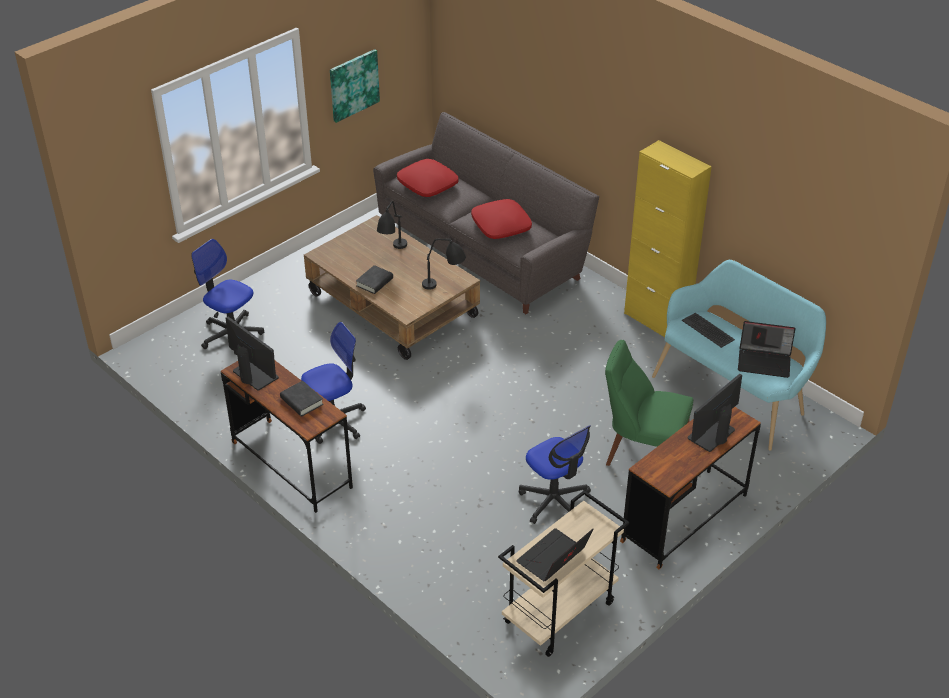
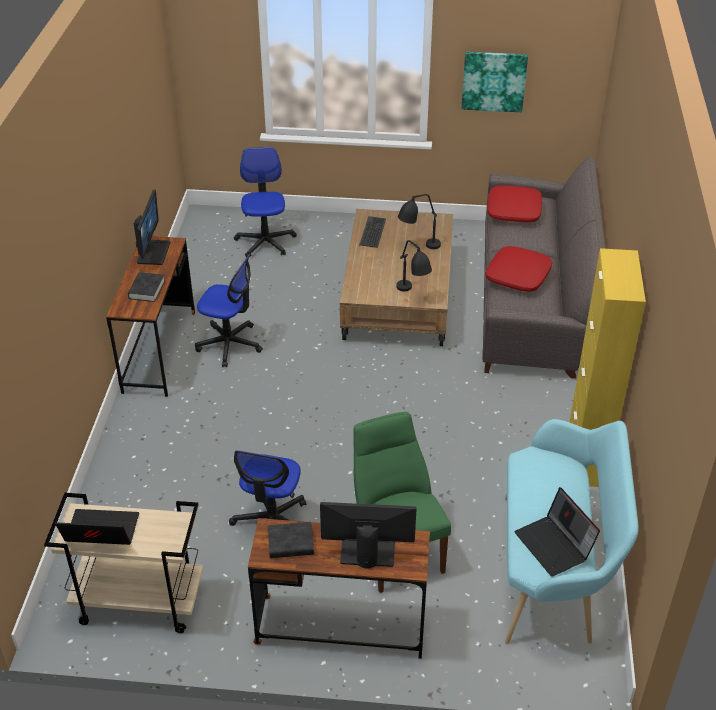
camera: 50 degrees right, 0 degrees up
(374, 282) = (369, 258): black book -> black book (290, 543)
(708, 330) = (549, 479): keyboard -> keyboard (373, 232)

